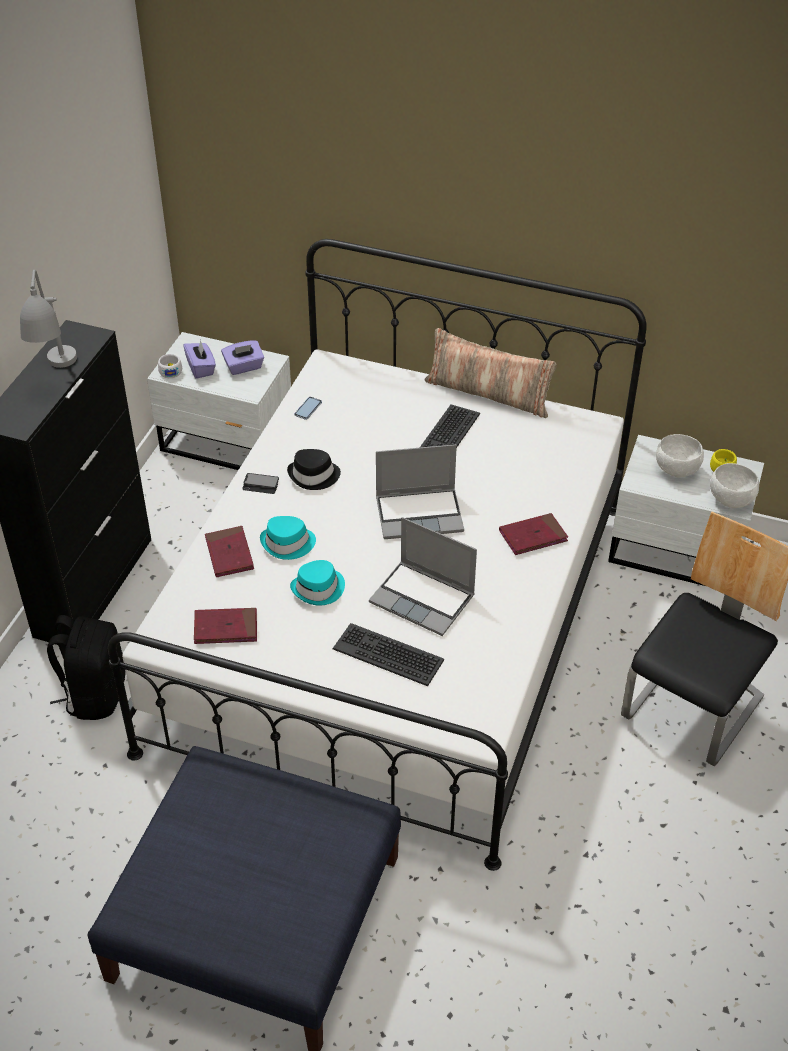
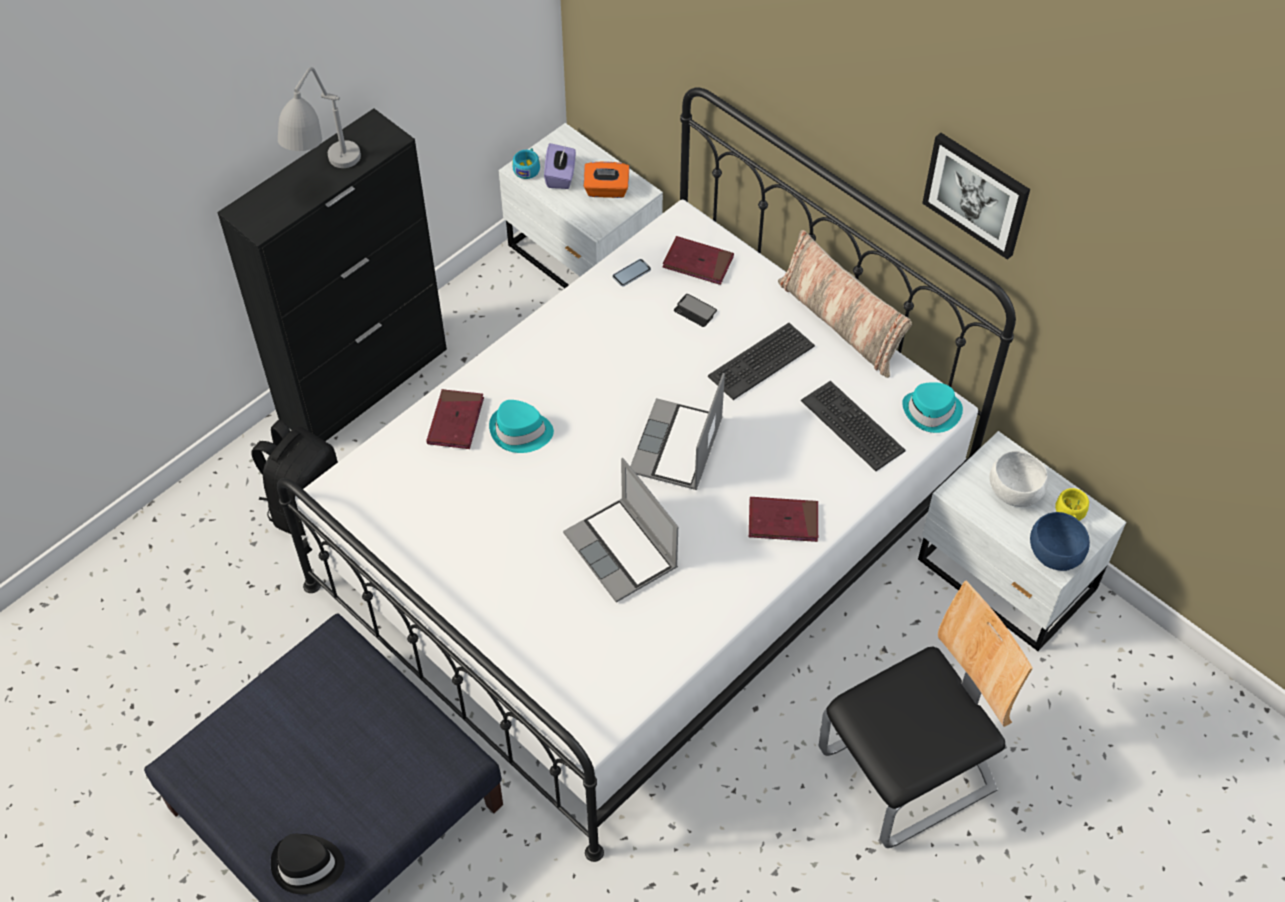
camera: 25 degrees right, 10 degrees up
(170, 370) = (527, 168): white cup -> turquoise cup
(226, 628) = (406, 506): red book -> red book (698, 263)
(244, 367) = (606, 190): purple tissue box -> orange tissue box
(260, 484) = (531, 350): phone -> phone (695, 311)
(314, 476) = (592, 359): black hat -> black hat (307, 865)
(319, 589) = (522, 497): turquoise hat -> turquoise hat (932, 412)
(388, 654) = (550, 601): keyboard -> keyboard (853, 425)
(420, 514) = (677, 448): laptop -> laptop turned 90 degrees clockwise
(593, 230) = (977, 194): none -> picture
(731, 501) = (1054, 556): white bowl -> blue bowl

